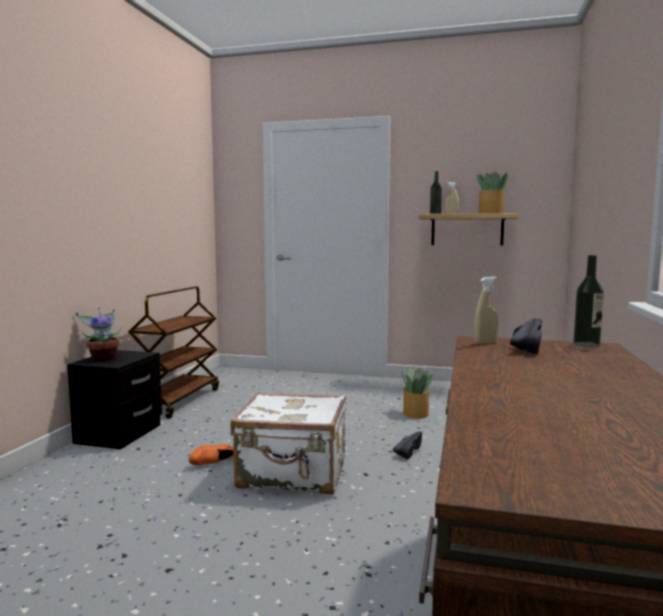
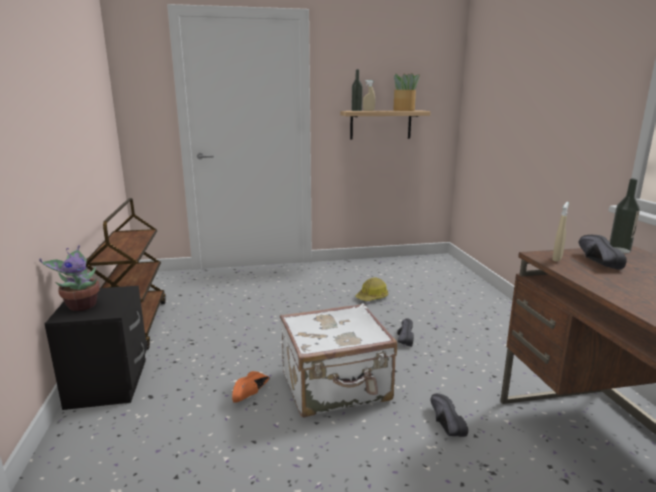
camera: 25 degrees left, 10 degrees up
(364, 525) = (443, 424): none -> black shoe
(415, 413) = (372, 297): potted plant -> hard hat

